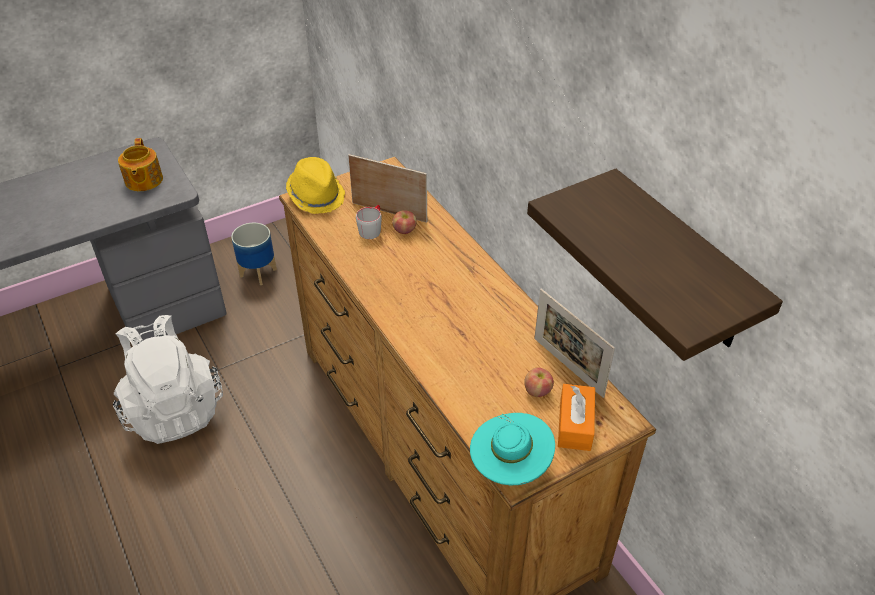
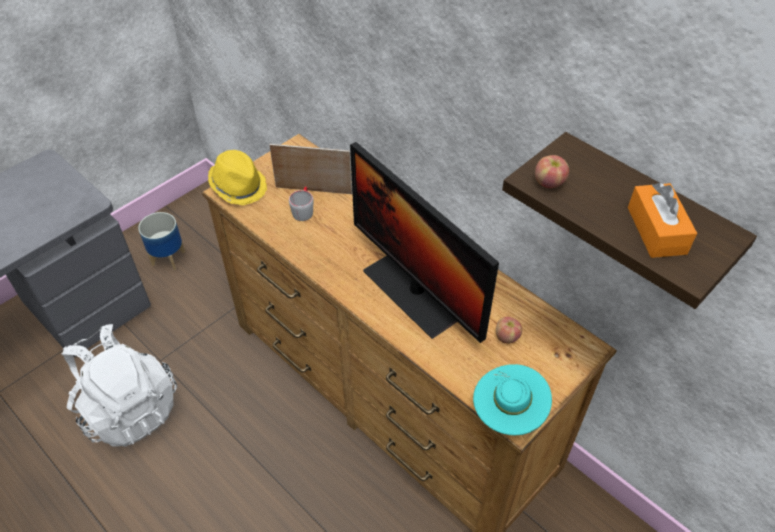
camera: 15 degrees left, 5 degrees up
(143, 181) = (50, 197): teapot -> none
(404, 230) = (334, 206): apple -> apple (549, 183)
(456, 327) = (415, 292): none -> monitor
(568, 367) = (524, 308): picture frame -> none
(575, 425) = (549, 361): orange tissue box -> orange tissue box (656, 230)

